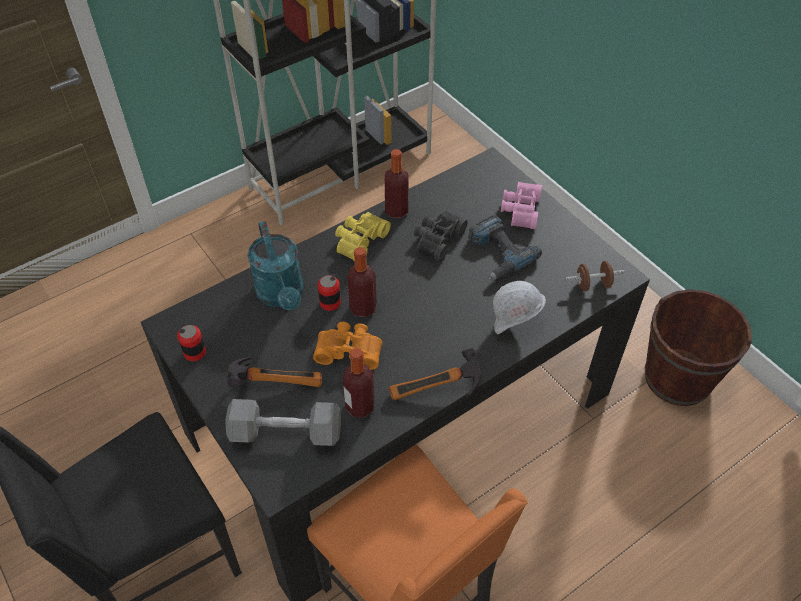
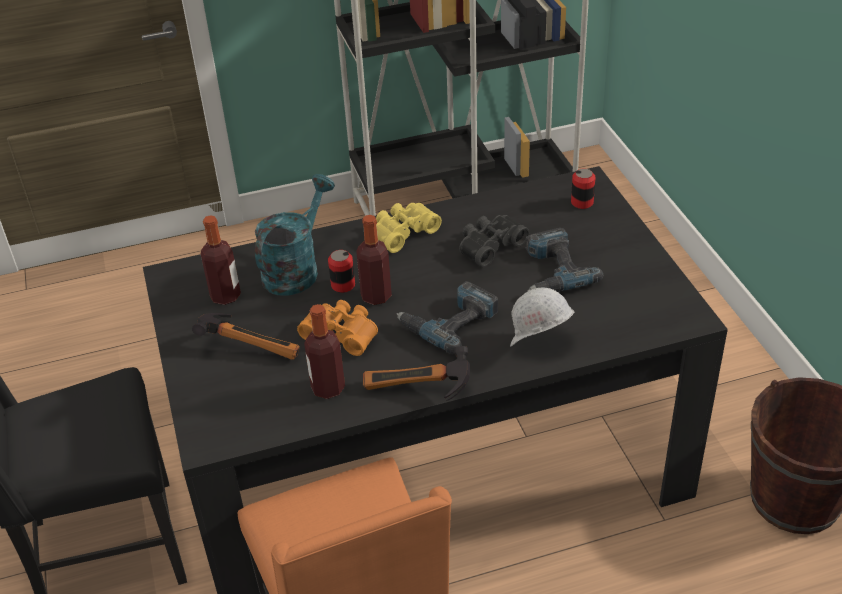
camera: 20 degrees right, 10 degrees down
(195, 352) = (182, 304): can -> can (582, 202)
(282, 295) = (296, 269): turquoise watering can -> turquoise watering can turned 150 degrees counterclockwise
(286, 433) = (239, 396): grey dumbbell -> none
(396, 211) = (457, 210): bottle -> bottle (225, 296)
(434, 319) = (449, 322): none -> power drill
(519, 210) = (600, 232): pink binoculars -> none
(592, 285) = (652, 322): brown dumbbell -> none

